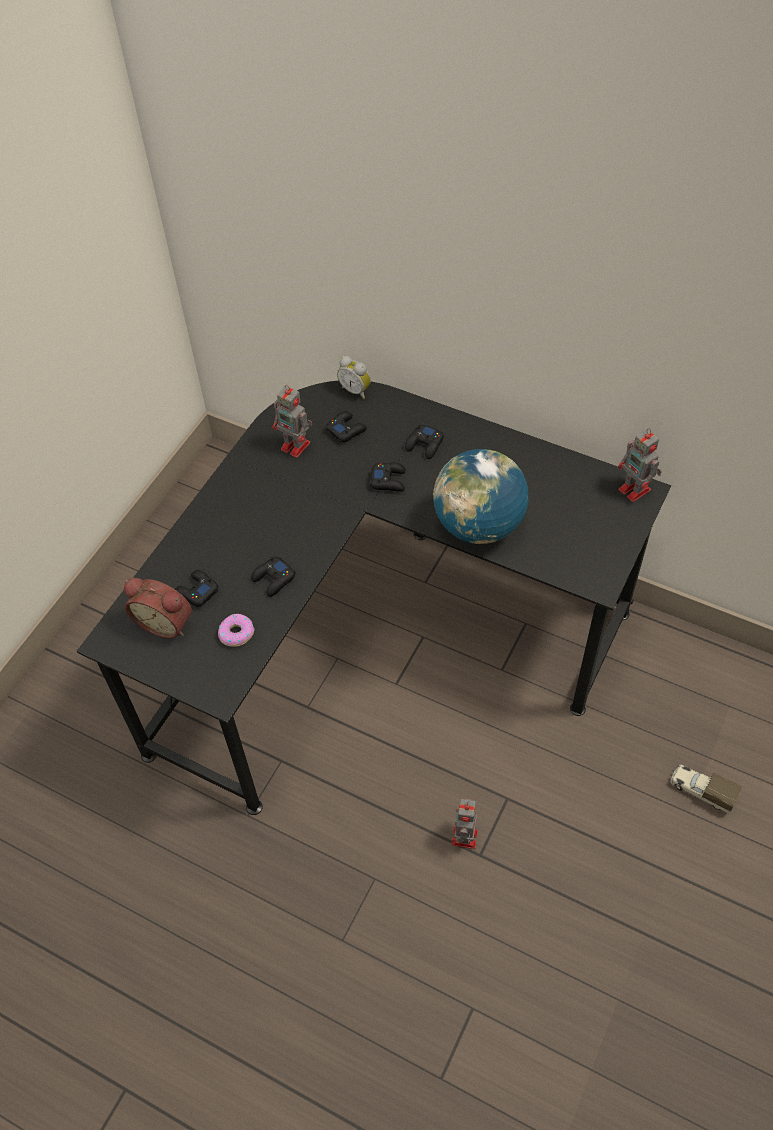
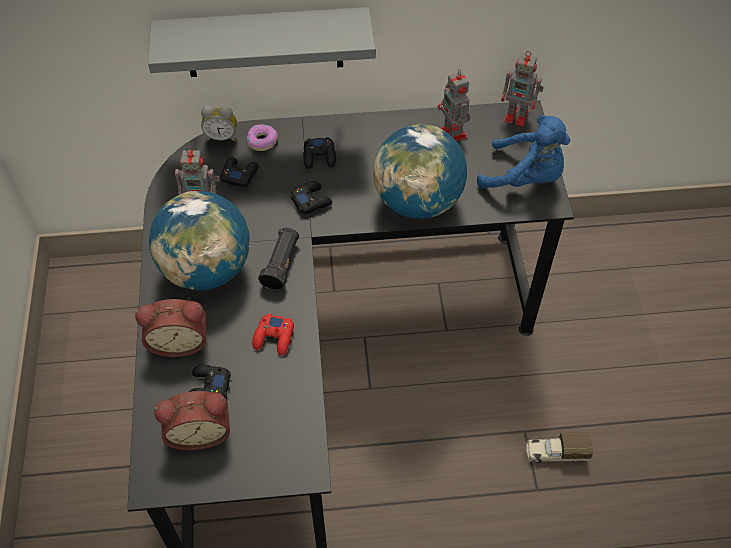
camera: 35 degrees left, 0 degrees up
(201, 544) = (179, 341): none -> alarm clock
(236, 633) = (277, 405): donut -> donut (262, 141)
(262, 497) = (207, 269): none -> globe
(274, 579) = (274, 338): black game controller -> red game controller
(323, 523) = (281, 265): none -> black flashlight
(413, 320) = (264, 42): none -> grey shelf
(464, 839) = (516, 484): toy robot -> toy robot (453, 135)
(595, 551) = (525, 178): none -> blue plush toy
(701, 791) = (657, 342): toy truck -> toy truck (555, 453)

